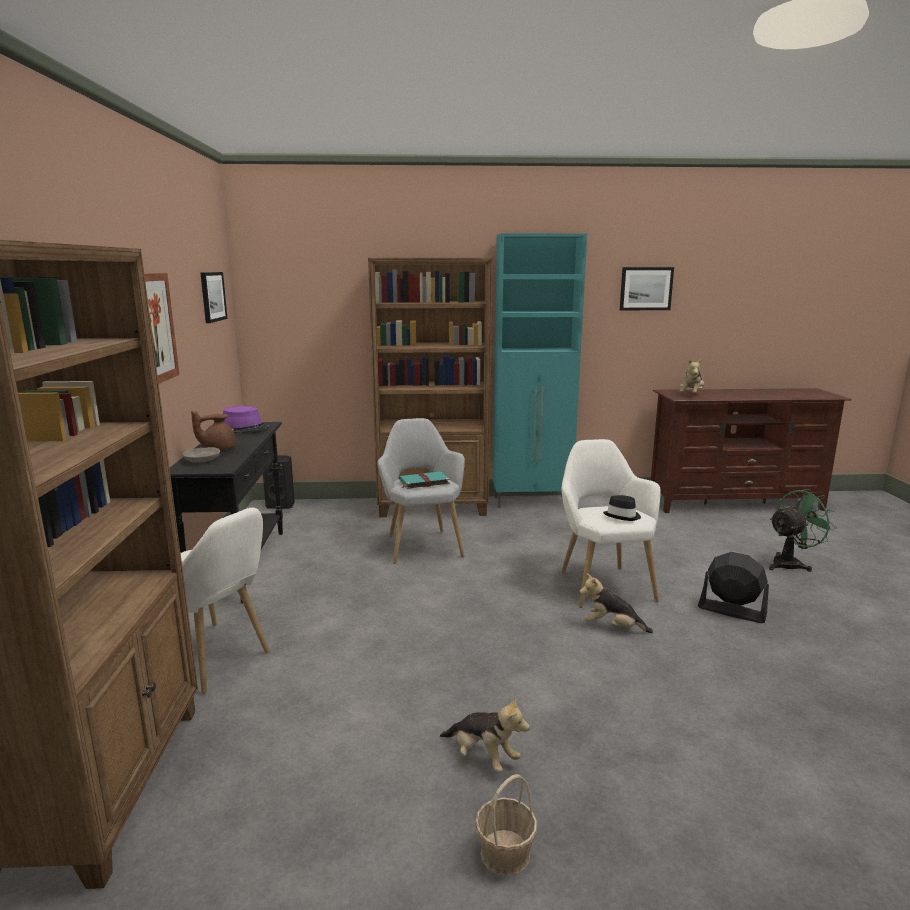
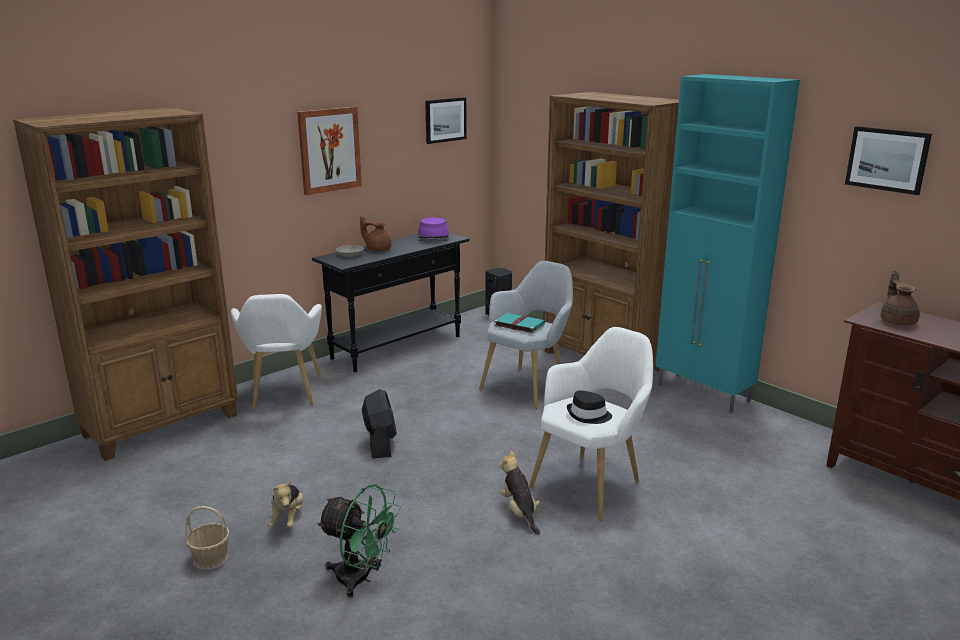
camera: 50 degrees right, 5 degrees up
(691, 395) = (897, 321): plush toy -> brown teapot
(731, 611) = (647, 566): black fan -> black fan (380, 443)
(791, 564) = (839, 581): green fan -> green fan (361, 579)

